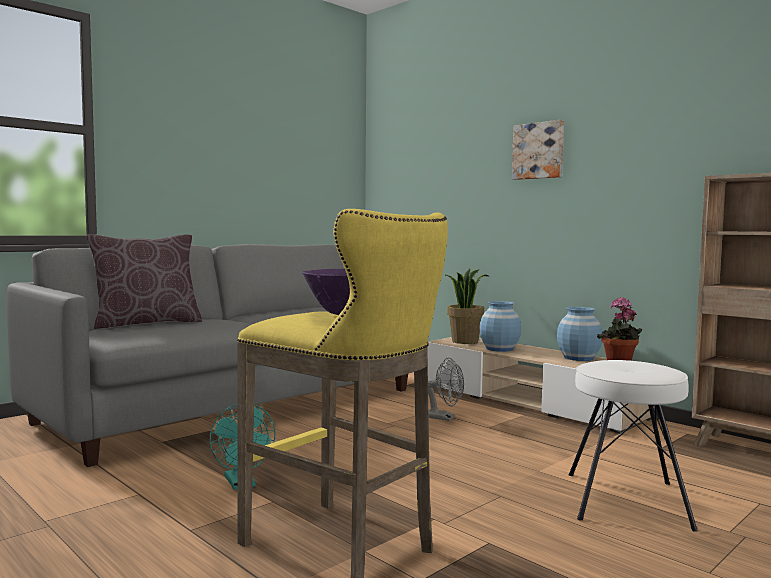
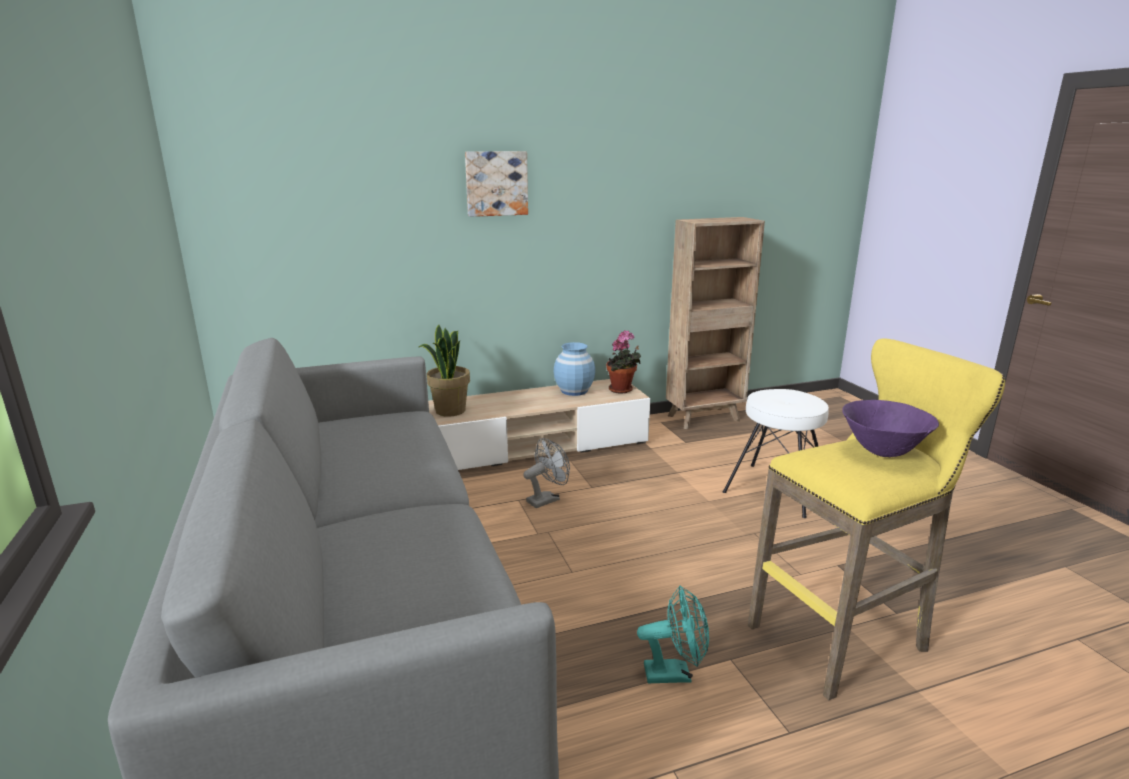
camera: 65 degrees left, 15 degrees up
(146, 323) = (343, 596): brown pillow -> none
(499, 349) = (504, 407): blue vase -> none

